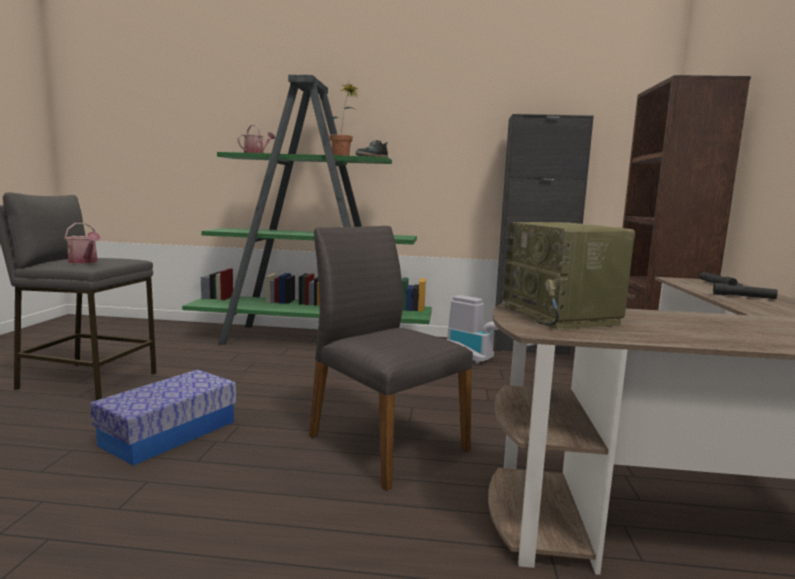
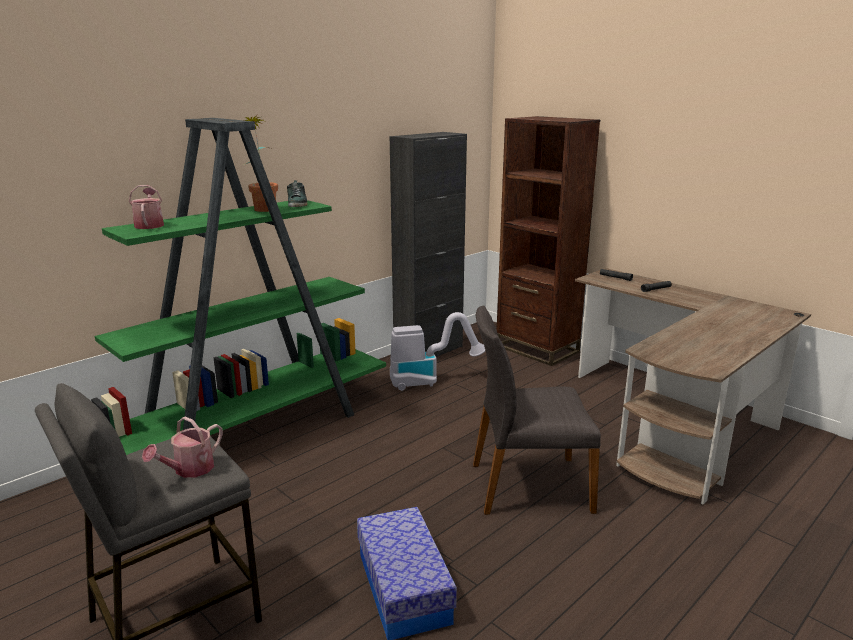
camera: 50 degrees left, 10 degrees up
(84, 262) = (189, 470): watering can -> watering can turned 135 degrees clockwise
(562, 316) = (678, 351): radio -> none

